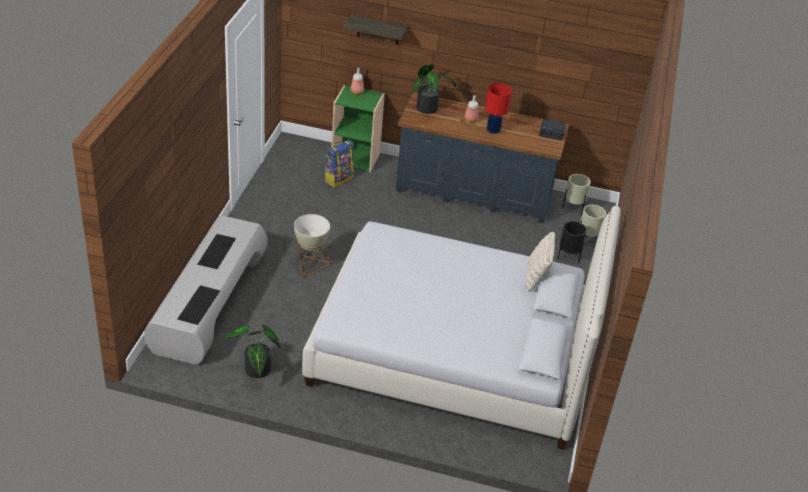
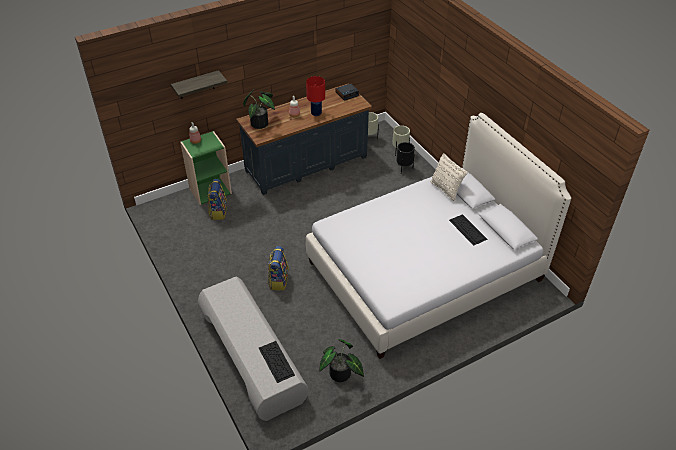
camera: 40 degrees left, 5 degrees up
(217, 251) = (236, 316): keyboard -> keyboard (468, 229)
(311, 265) = (278, 280): planter -> backpack

